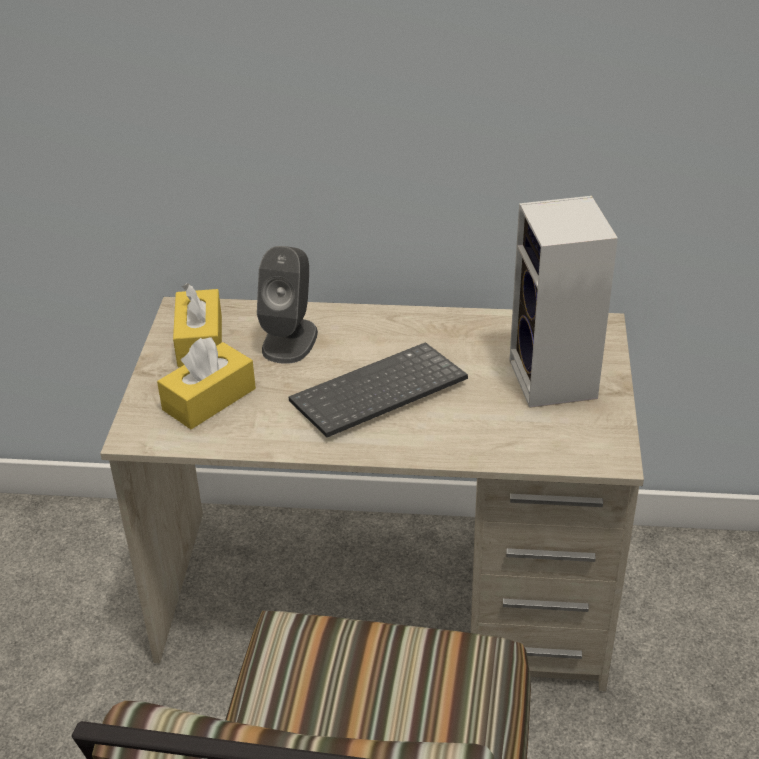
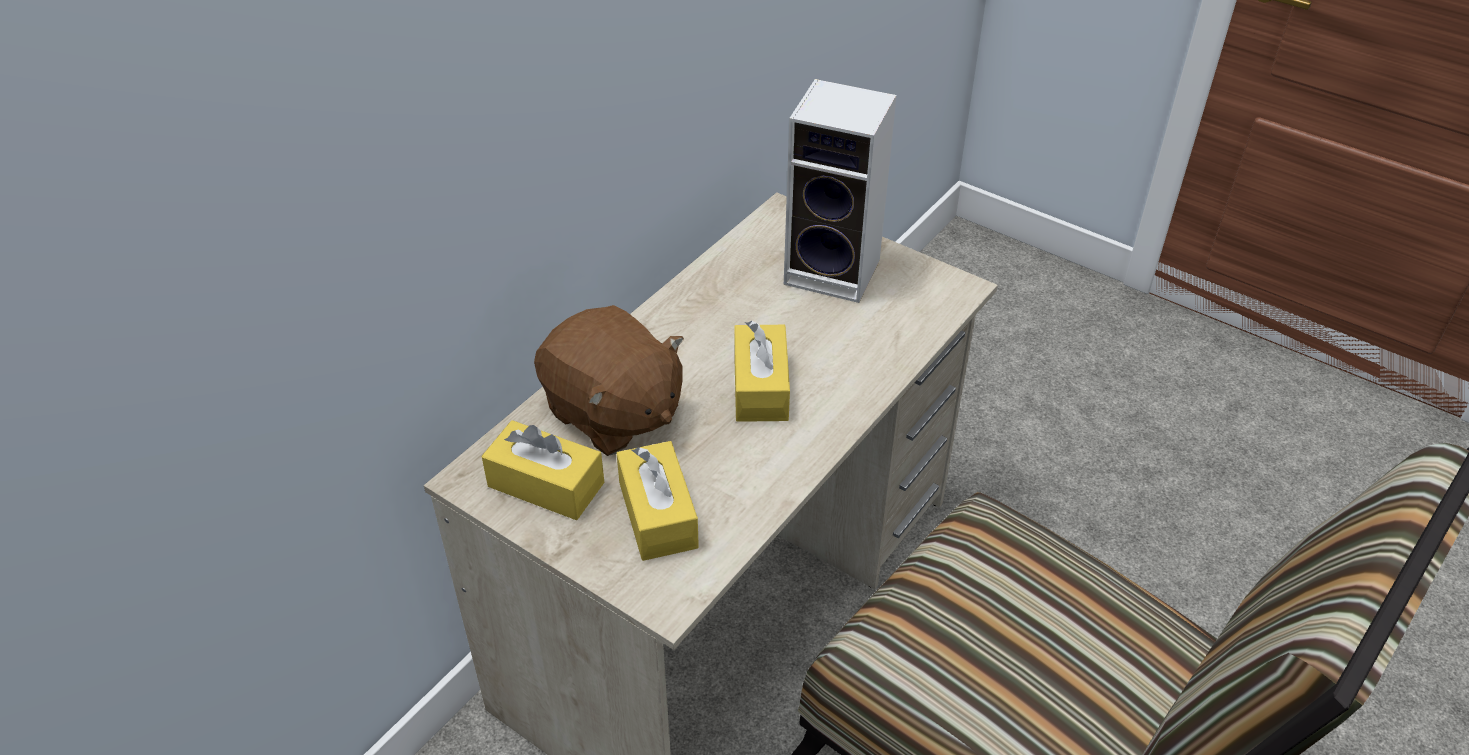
camera: 60 degrees left, 5 degrees up
(290, 340) = (613, 413): grey speaker -> brown plush toy
(378, 395) = (760, 387): keyboard -> yellow tissue box

